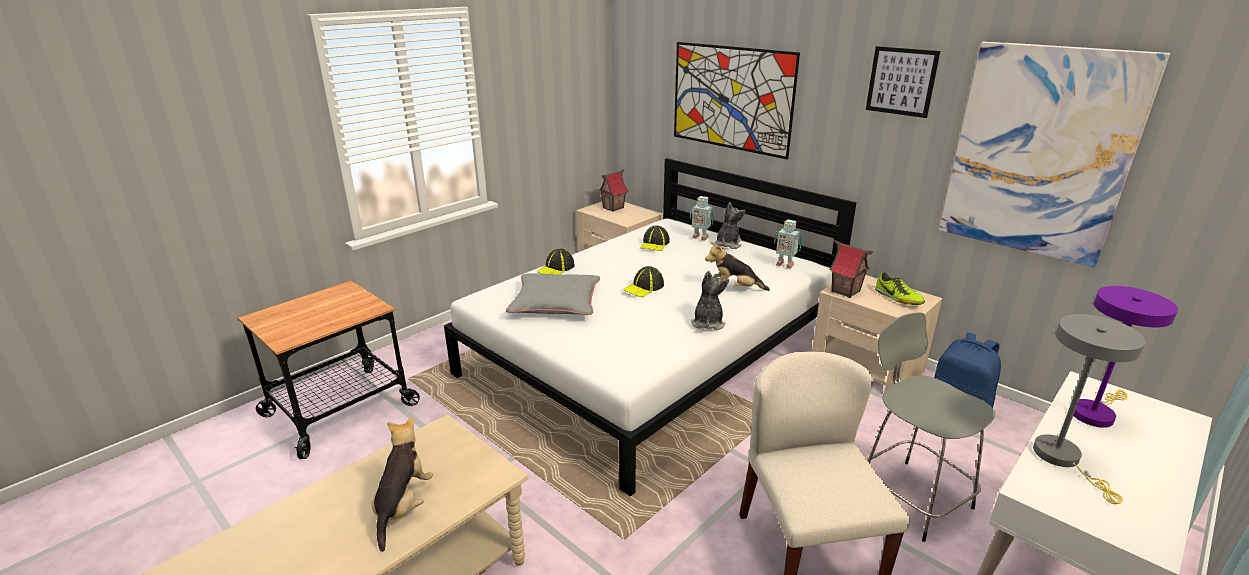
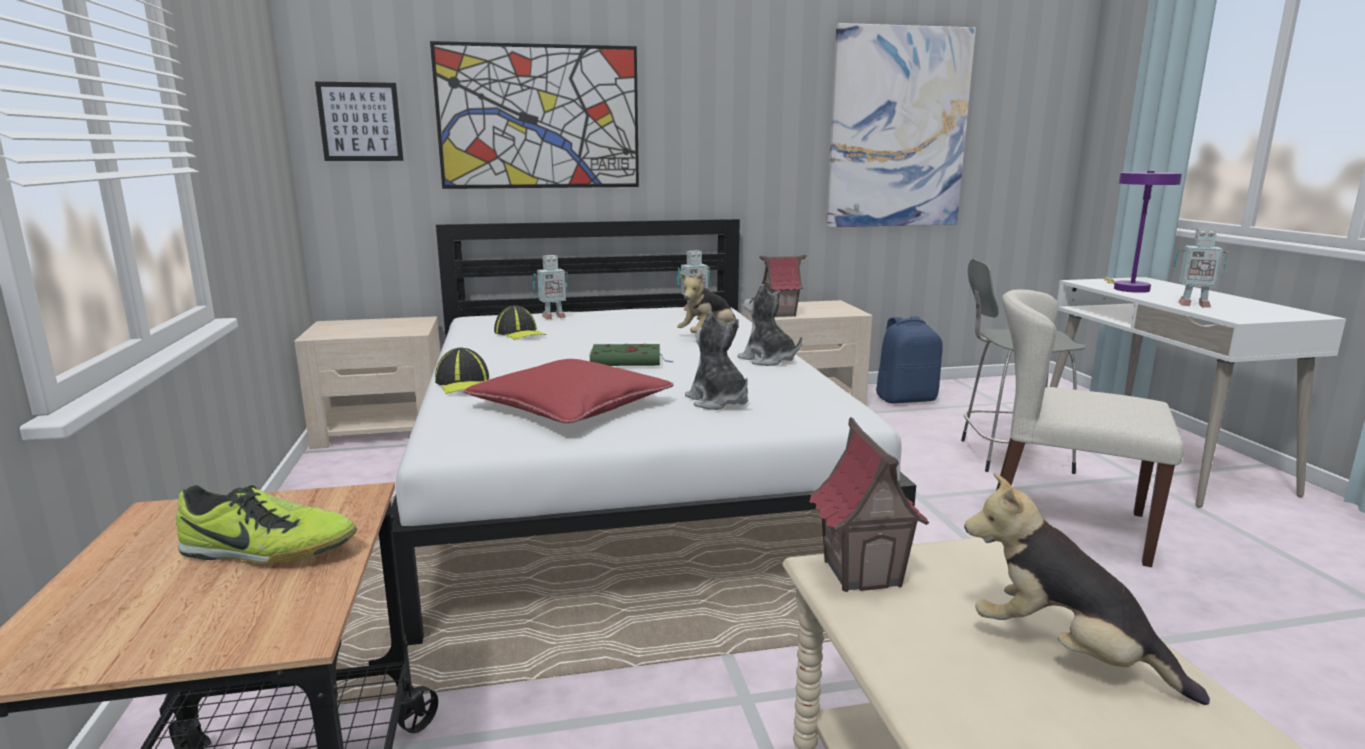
camera: 55 degrees left, 10 degrees down
(555, 302) = (570, 406): grey pillow -> red pillow
(613, 208) = (351, 327): toy house -> toy house (863, 573)
(644, 287) = (628, 360): cap -> green book
(727, 244) = (596, 314): plush toy -> plush toy (718, 401)
(897, 298) = (821, 307): shoe -> shoe (268, 551)
(901, 81) = (763, 72): picture -> picture (360, 122)
(1063, 459) = (1192, 305): grey table lamp -> toy robot

